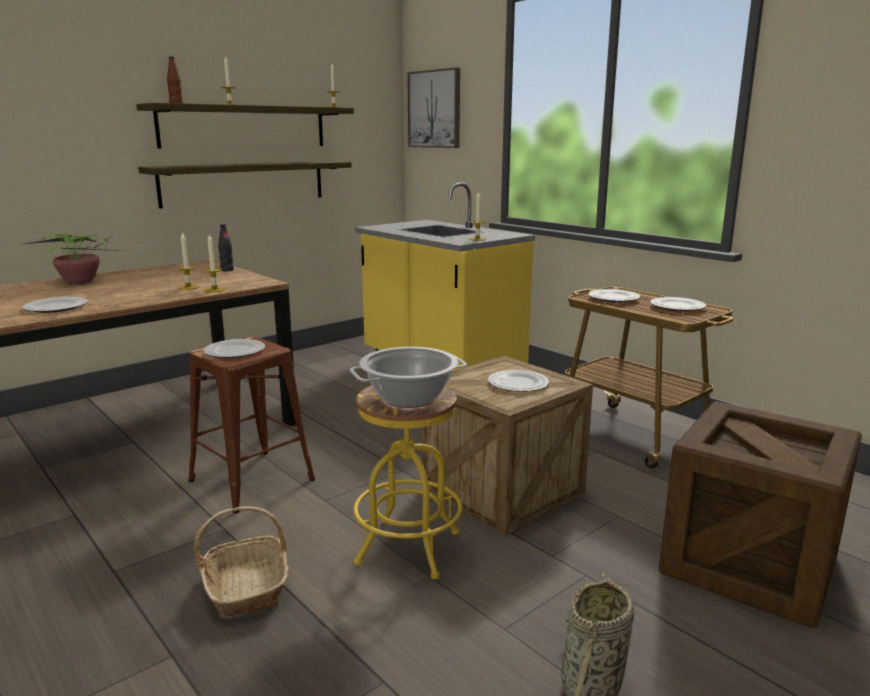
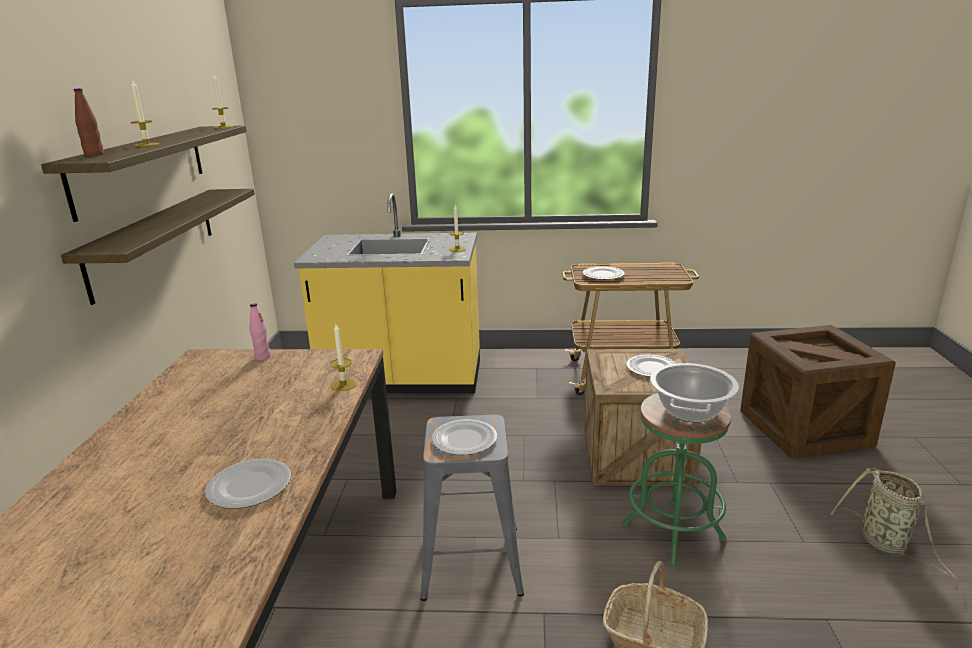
camera: 45 degrees left, 5 degrees up
(82, 282) = (138, 444): potted plant -> none
(188, 287) = (303, 393): candle -> none
(227, 270) = (263, 357): black bottle -> pink bottle
(252, 480) = (473, 561): brown stool -> grey stool
(408, 548) = (673, 532): yellow stool -> green stool
(434, 109) = (298, 114): picture -> none
(678, 306) = (651, 270): plate -> none

